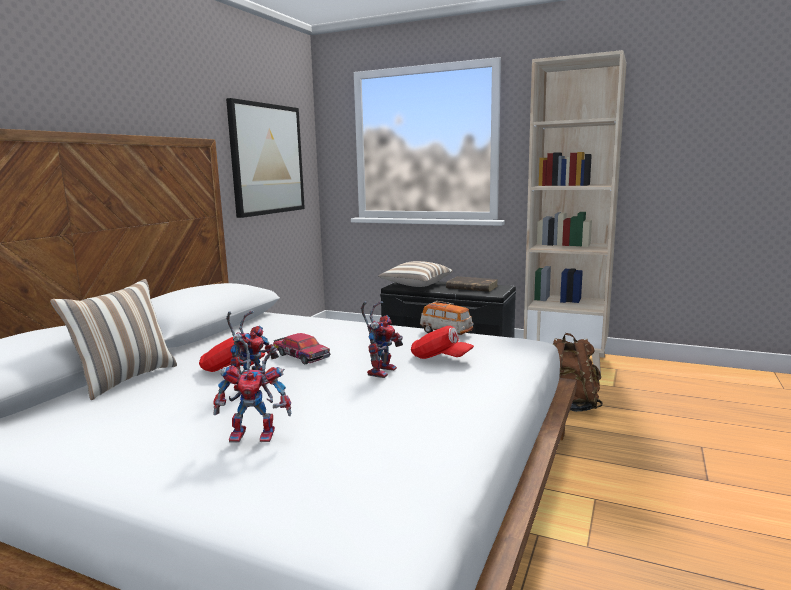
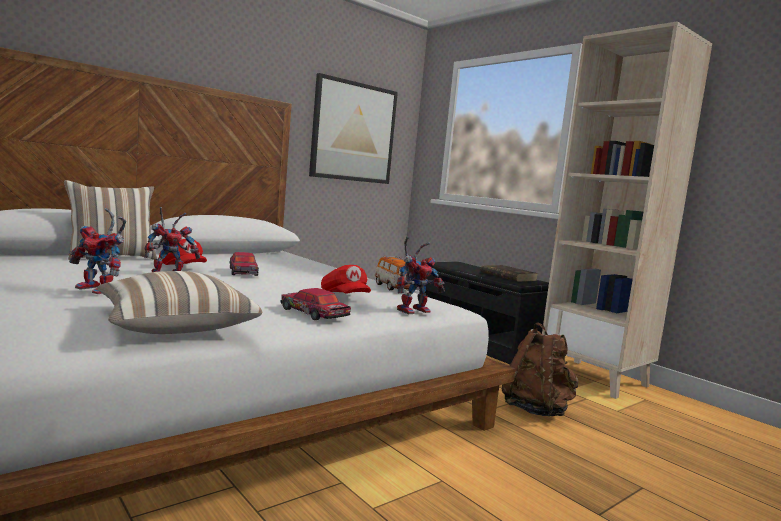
camera: 25 degrees right, 5 degrees down
(381, 370) = (279, 291): toy robot -> toy robot (414, 310)
(415, 285) = (458, 266): pillow -> pillow (175, 326)
(469, 390) = (314, 314): none -> toy car

